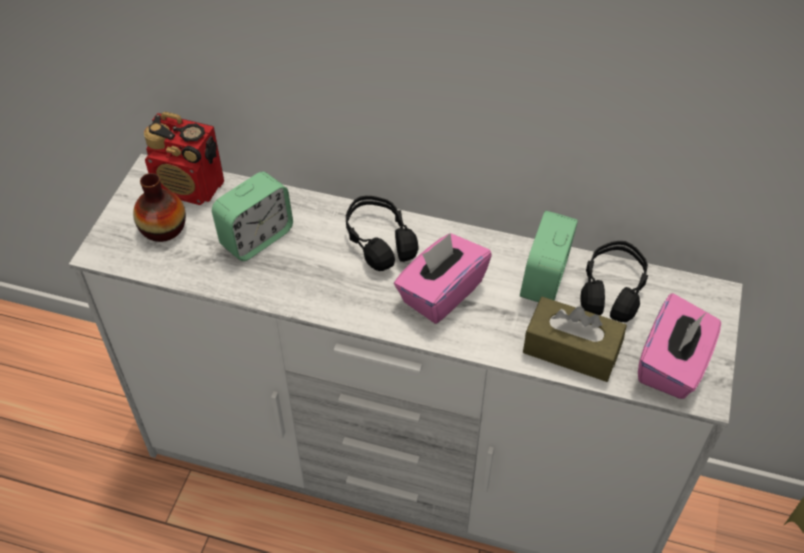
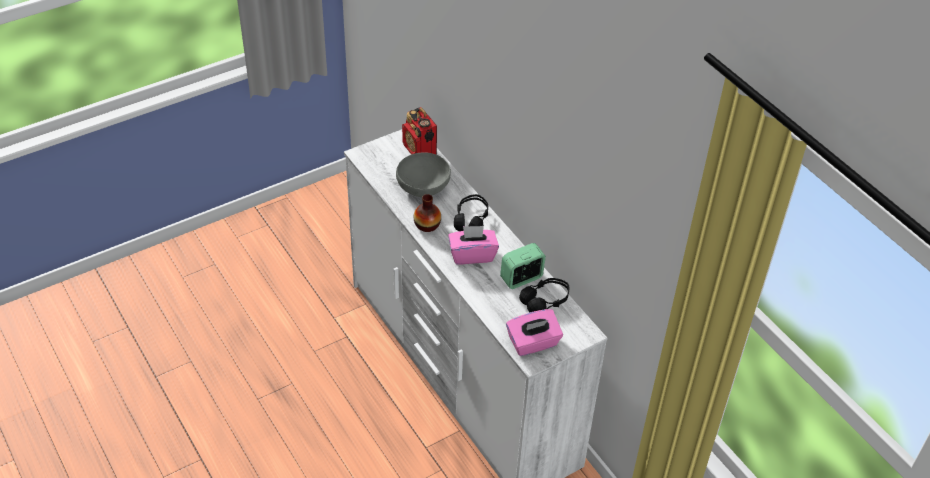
camera: 40 degrees right, 5 degrees down
(163, 228) = (392, 160): vase -> vase (427, 225)
(256, 238) = (424, 187): alarm clock -> grey bowl
(571, 349) = (498, 310): brown tissue box -> none

